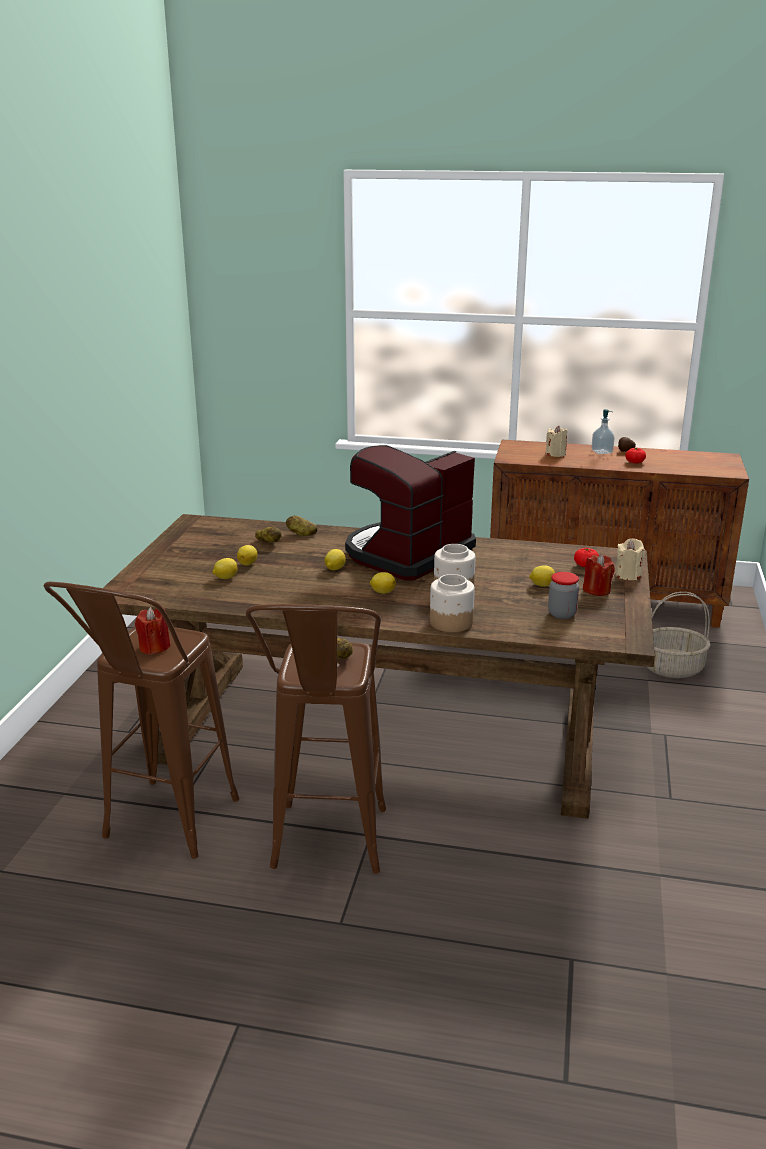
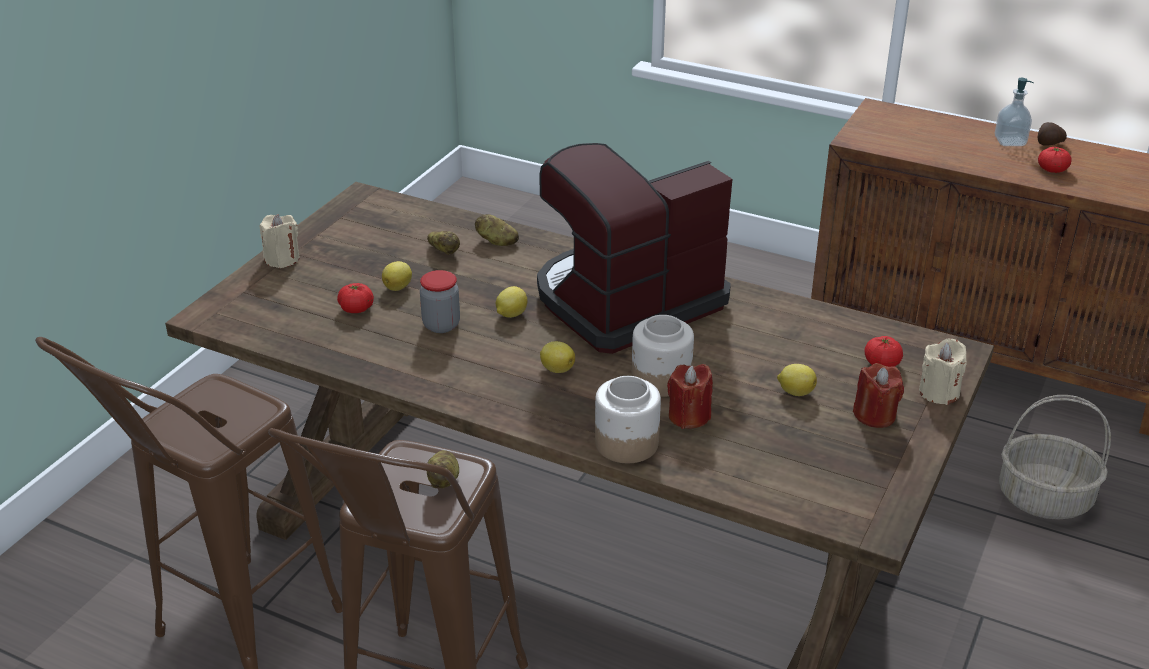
camera: 15 degrees right, 10 degrees up
(154, 647) = (210, 419): red candle -> red candle (689, 416)
(225, 578) = (356, 309): lemon -> tomato
(555, 454) = (934, 138): beige candle -> beige candle (282, 259)
(562, 614) = (798, 454): jar -> jar (441, 325)

